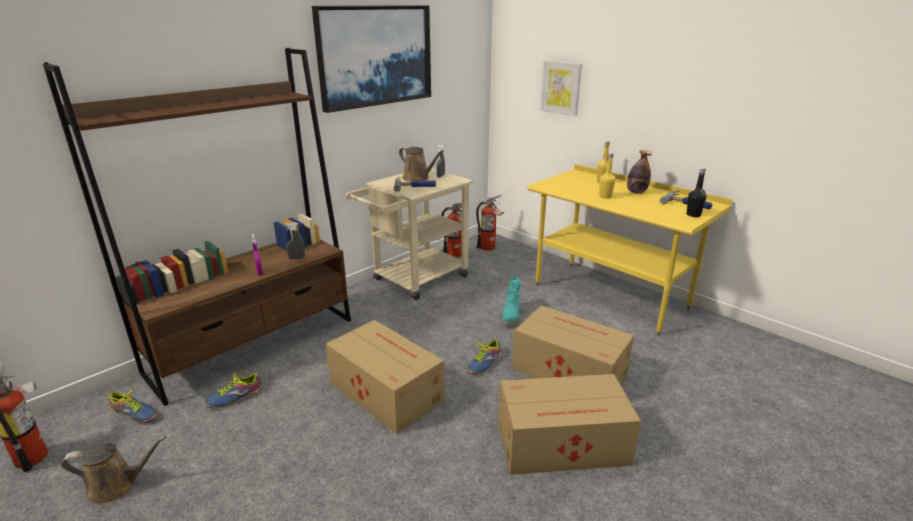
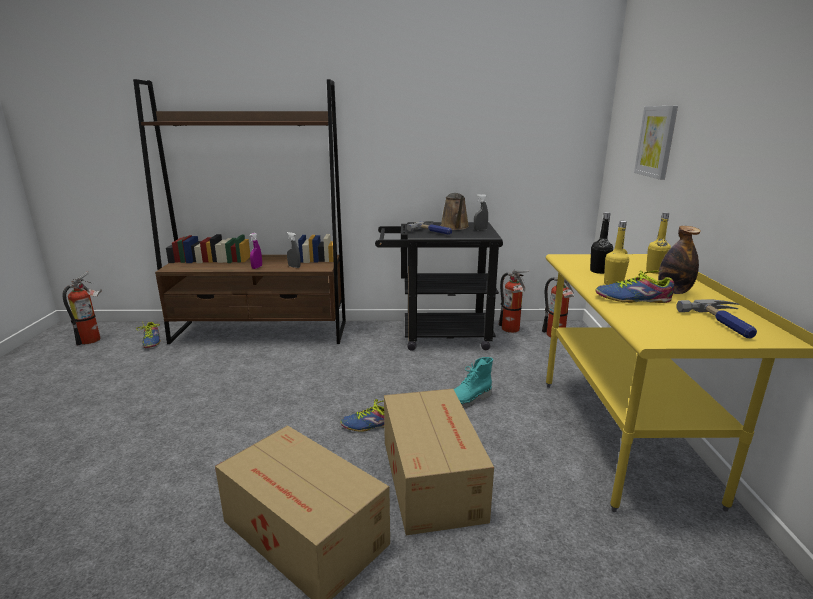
camera: 45 degrees right, 5 degrees down
(117, 485) = (83, 372): brown watering can -> none
(234, 397) = (198, 357): shoe -> shoe (633, 299)
(375, 56) = (434, 95): picture -> none
(385, 391) = (271, 402): cardboard box -> none
(414, 280) = (437, 335): beige cart -> black cart
(693, 215) = (697, 335): black bottle -> black bottle (598, 271)

